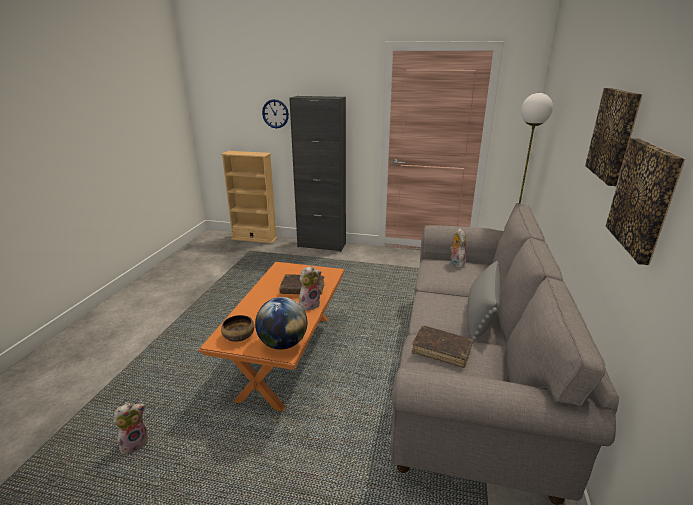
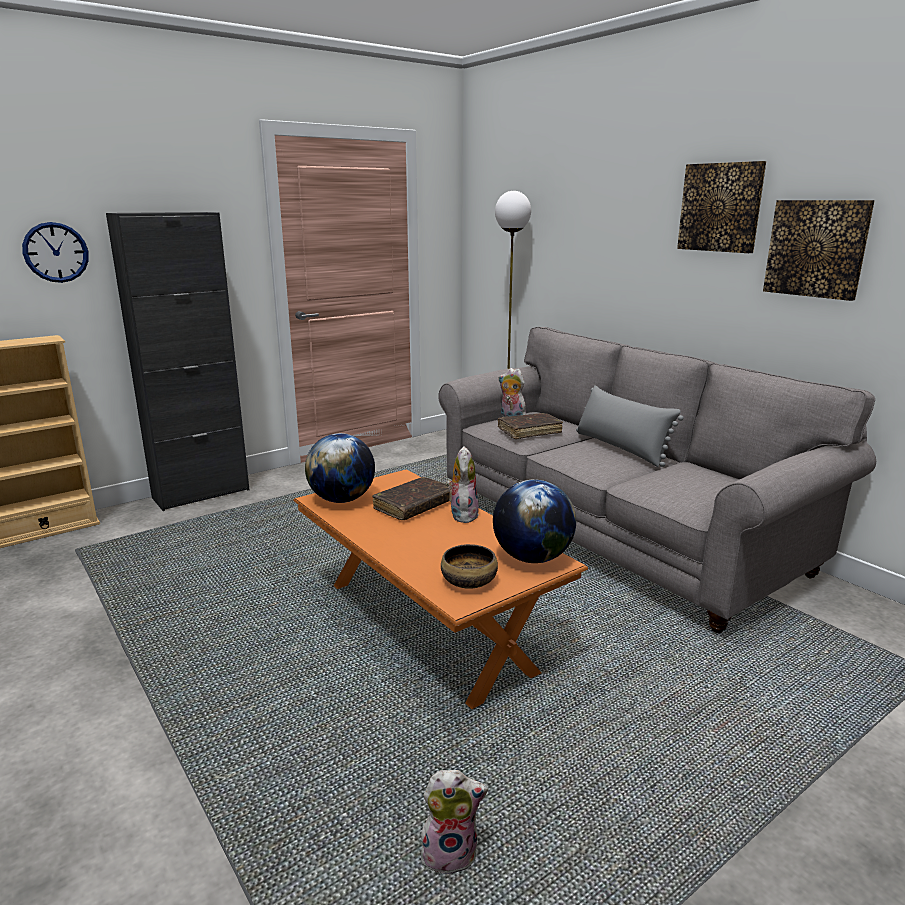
camera: 50 degrees left, 5 degrees down
(135, 443) = (450, 853): plush toy -> plush toy turned 90 degrees clockwise
(287, 271) = (342, 499): none -> globe
(441, 350) = (668, 482): brown book -> brown book (529, 431)

